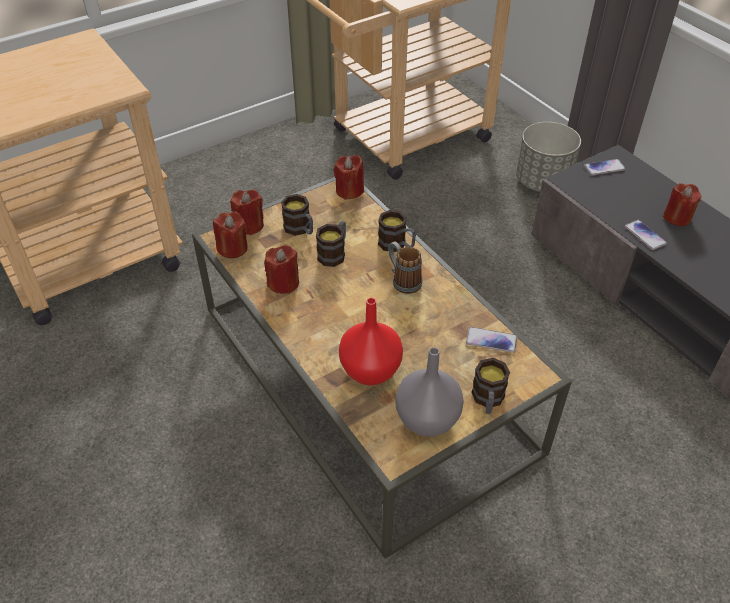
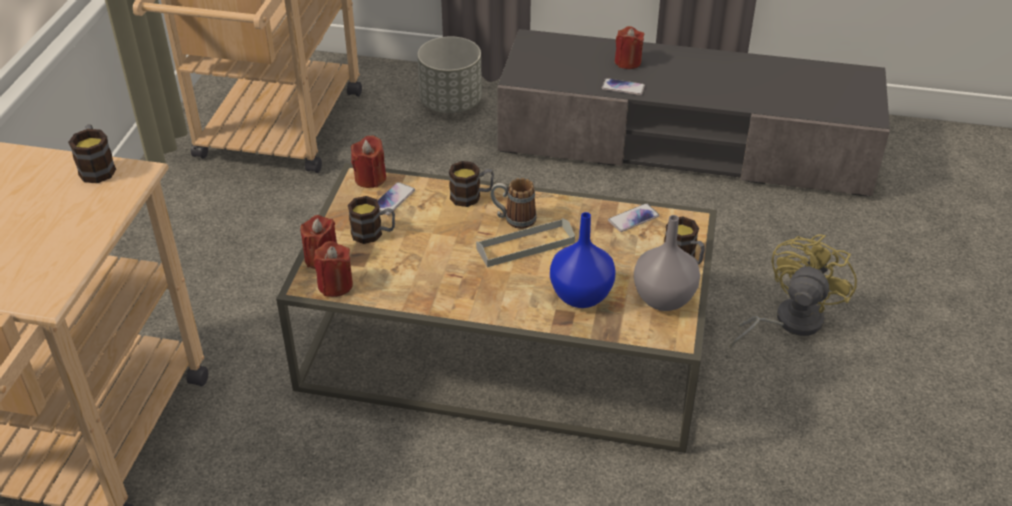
camera: 45 degrees left, 5 degrees down
(283, 283) = (422, 282): red candle -> none
(334, 253) = (430, 233): mug -> mug (97, 167)
(371, 370) = (580, 295): red vase -> blue vase
(384, 305) = (525, 246): none -> grey tray
(603, 527) = (788, 322): none -> yellow fan
(604, 168) = (532, 53): phone -> phone (393, 199)

